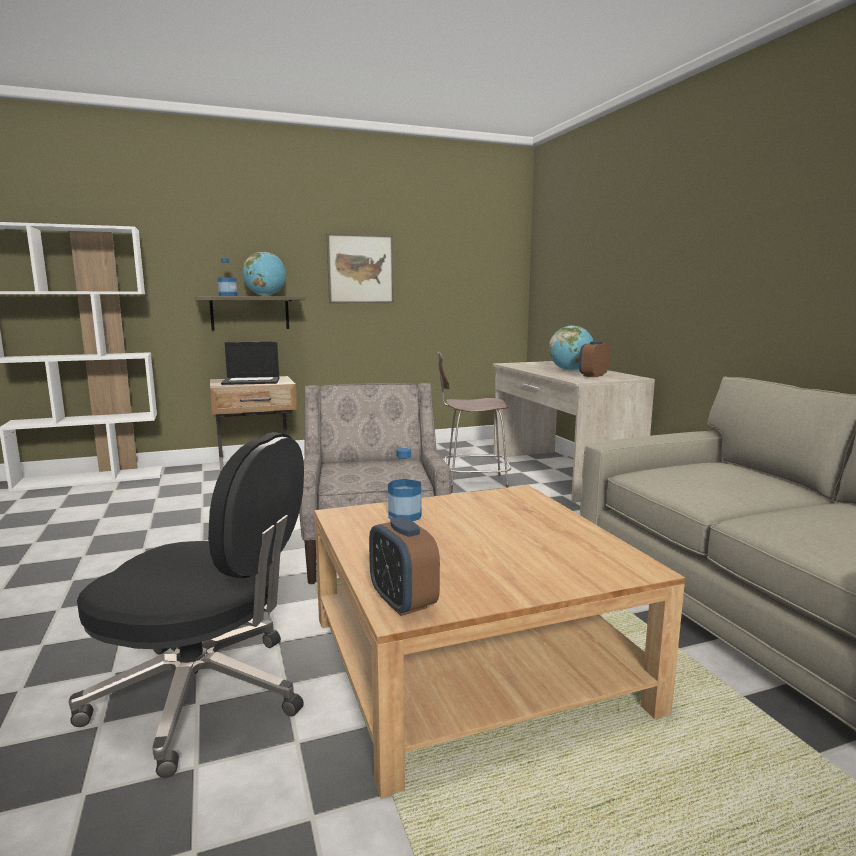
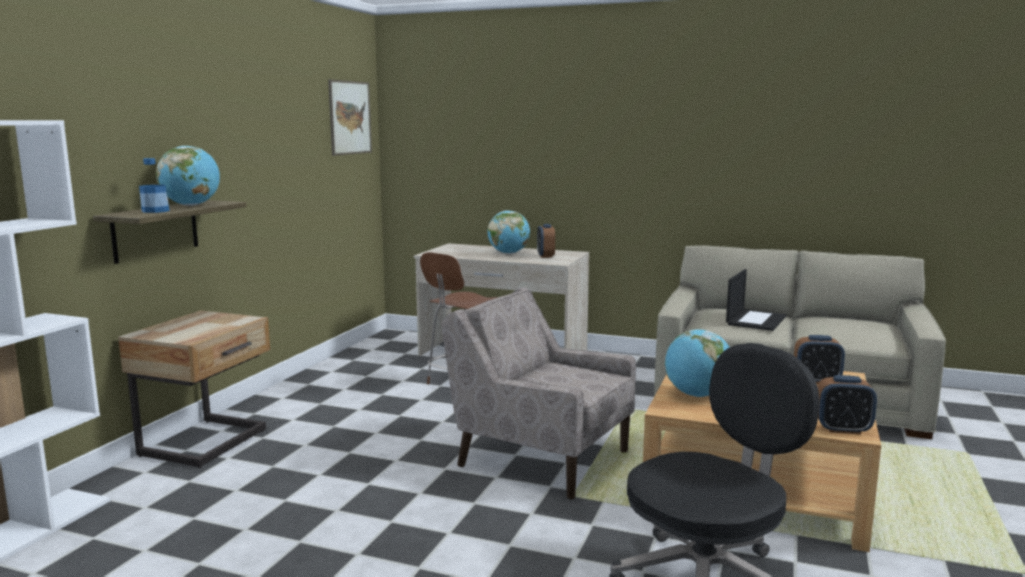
camera: 50 degrees left, 0 degrees up
(252, 381) = (198, 326): laptop -> laptop (755, 320)
(360, 269) = (257, 158): picture -> picture (350, 117)
(405, 516) = (697, 395): bottle -> globe
(577, 556) = (816, 381): none -> alarm clock

